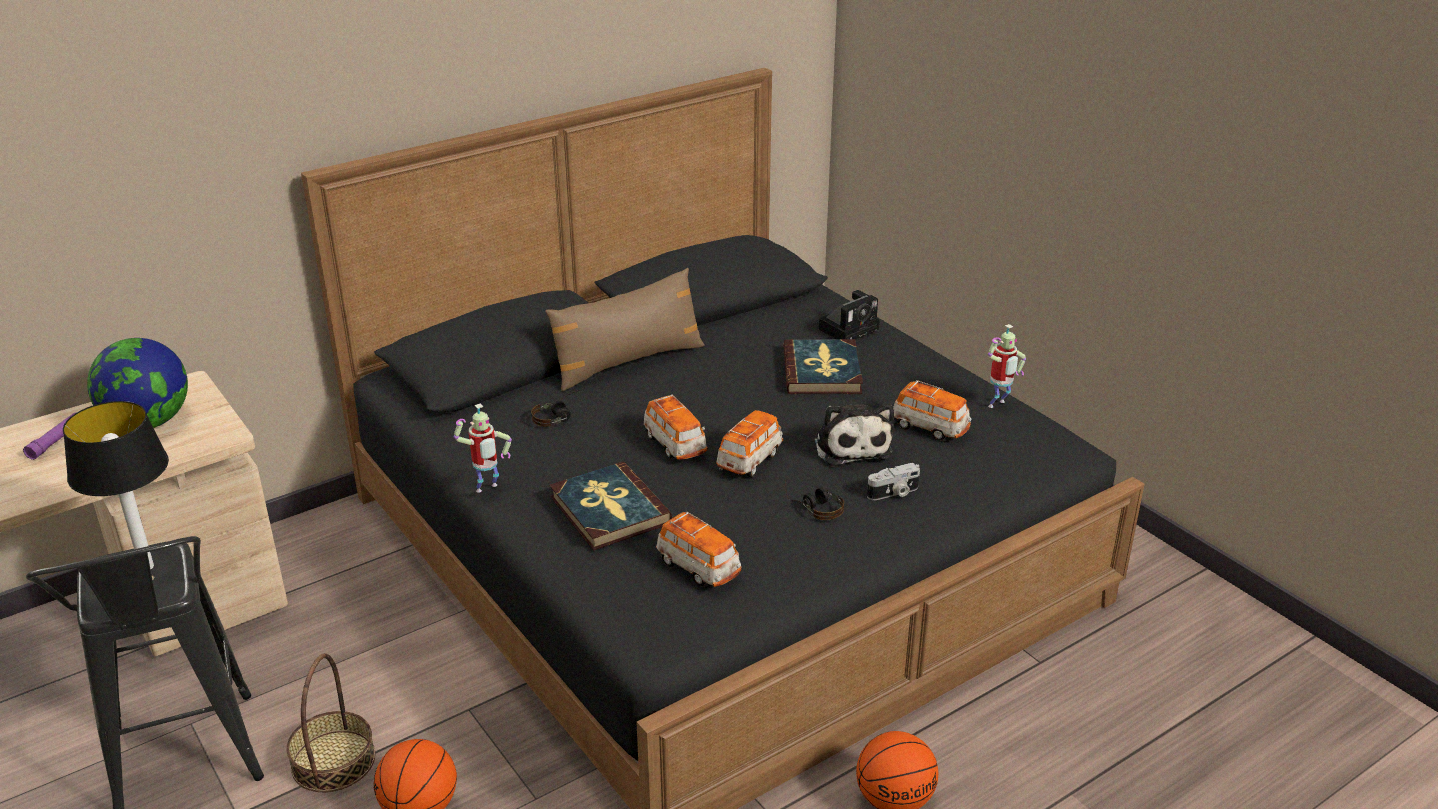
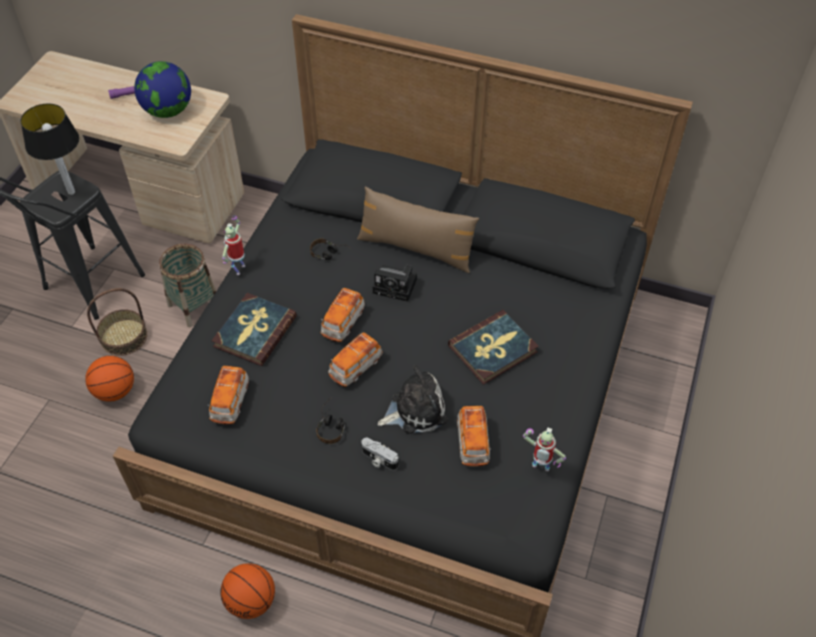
camera: 55 degrees right, 20 degrees up
(370, 667) = (194, 306): none -> basket
(487, 490) = (239, 269): toy robot -> toy robot turned 90 degrees clockwise
(750, 460) = (356, 367): toy car -> toy car turned 135 degrees clockwise
(850, 328) = (566, 335): camera -> camera (397, 286)
(851, 445) = (415, 410): plush toy -> plush toy turned 150 degrees counterclockwise

